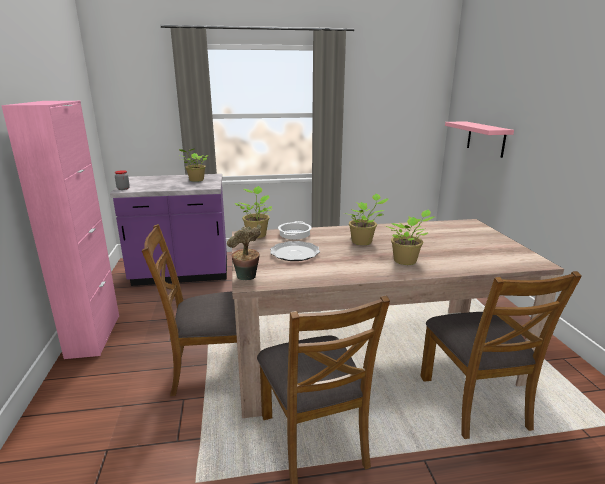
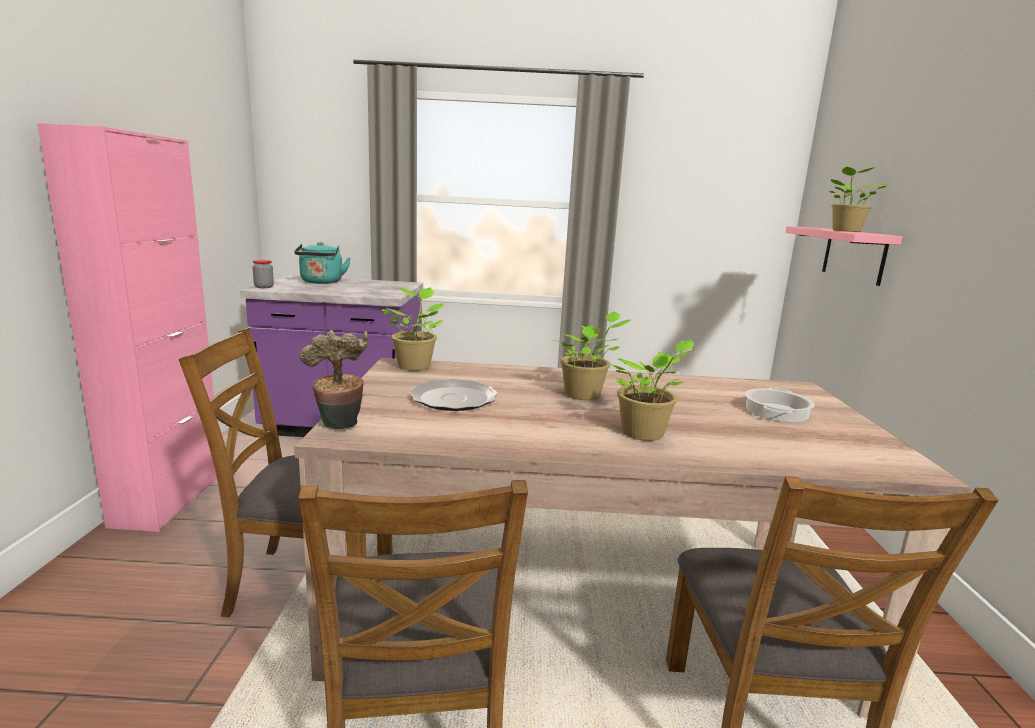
camera: 10 degrees right, 5 degrees down
(157, 180) = (321, 282): none -> turquoise kettle
(195, 180) = (376, 286): potted plant -> potted plant (845, 231)
(294, 234) = (476, 371): cooking pot -> cooking pot (776, 411)

